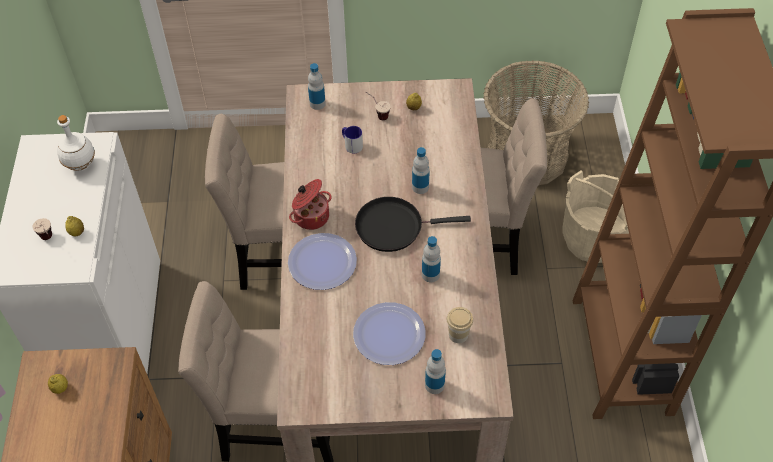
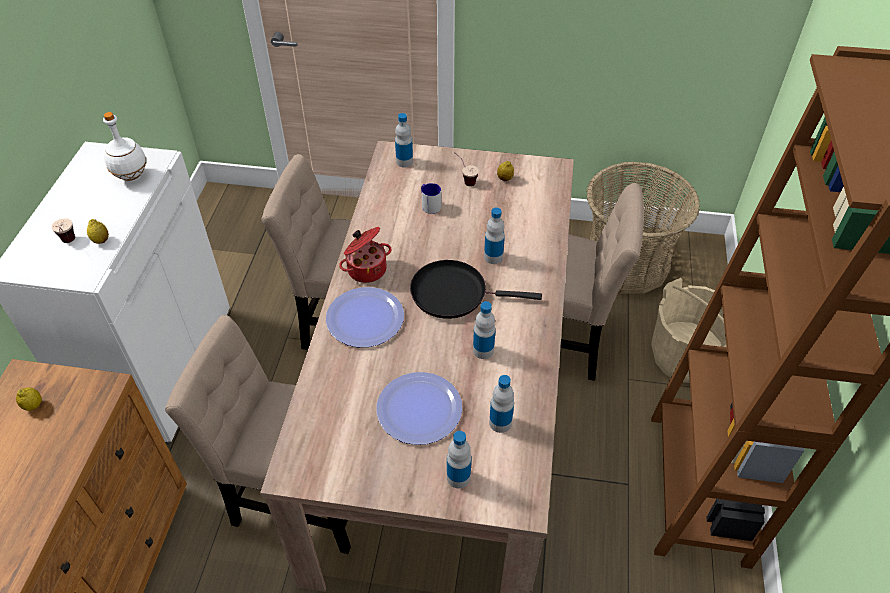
camera: 10 degrees right, 5 degrees down
(458, 334) = (500, 423): cup -> bottle

